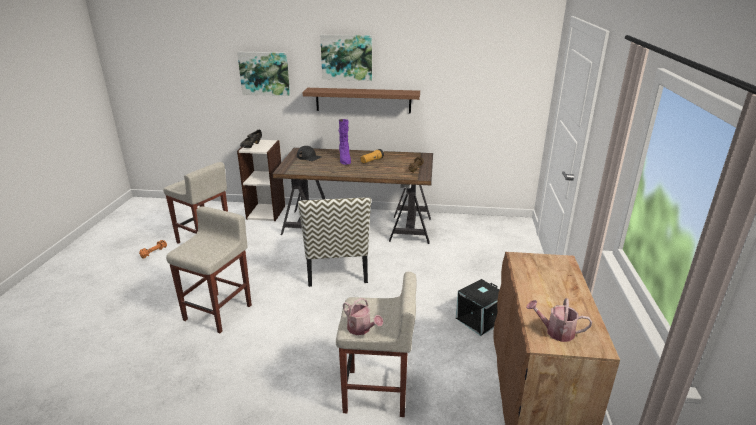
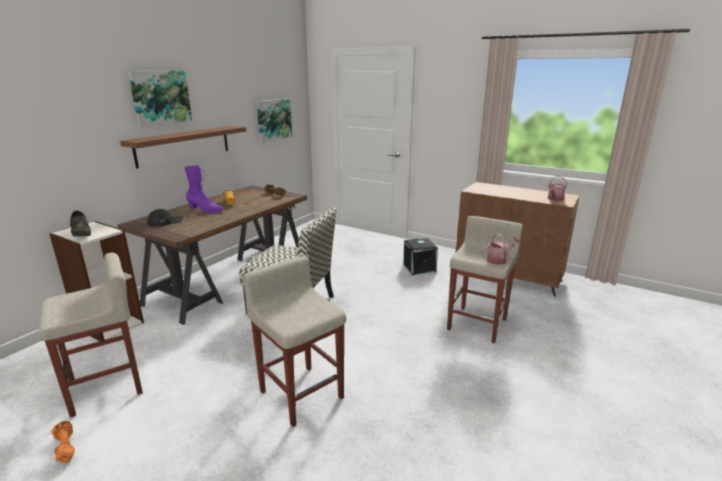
camera: 65 degrees left, 5 degrees down
(264, 73) = (55, 130): picture -> picture (273, 120)

